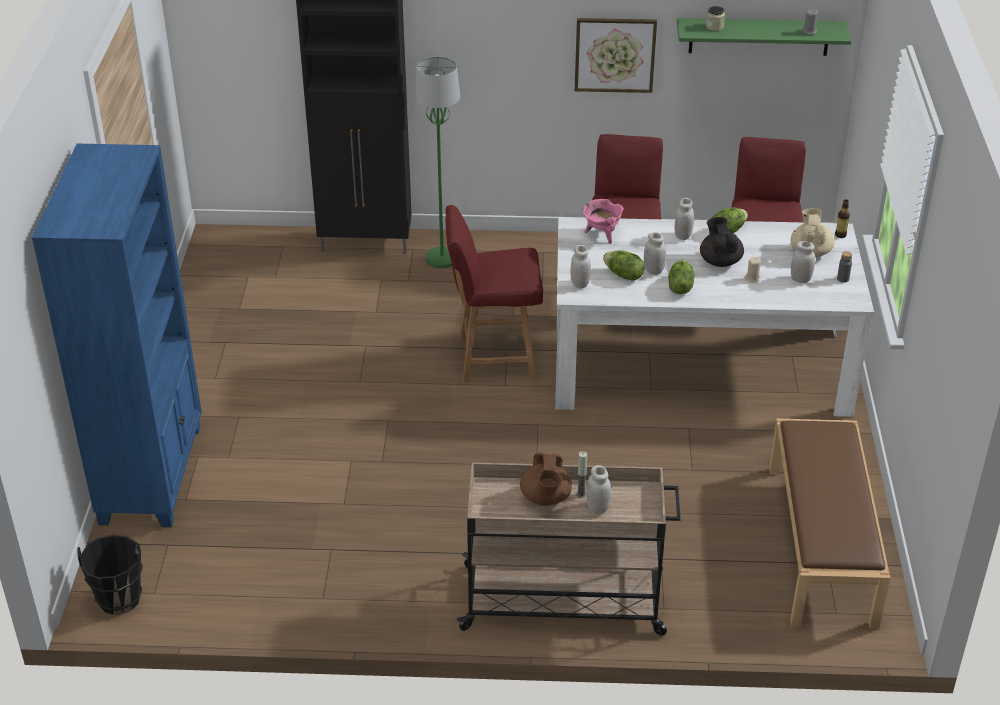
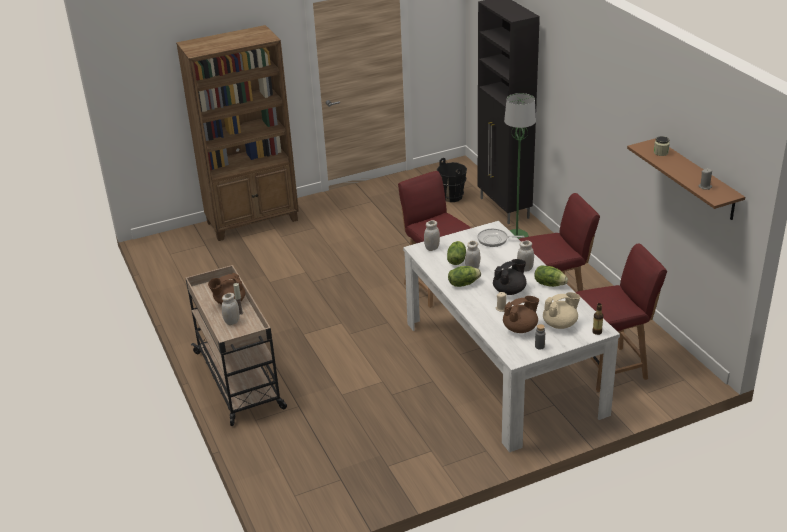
camera: 65 degrees right, 5 degrees down
(119, 599) = (160, 247): black bucket -> black bucket (452, 197)
(153, 473) = (253, 221): blue bookcase -> brown bookcase
(601, 234) = (494, 240): pink cooking pot -> frying pan
(615, 54) = (625, 148): picture -> none
(759, 36) = (696, 179): green shelf -> brown shelf
(800, 279) = (520, 328): white jar -> brown teapot
(822, 545) = (357, 472): brown bench -> none

